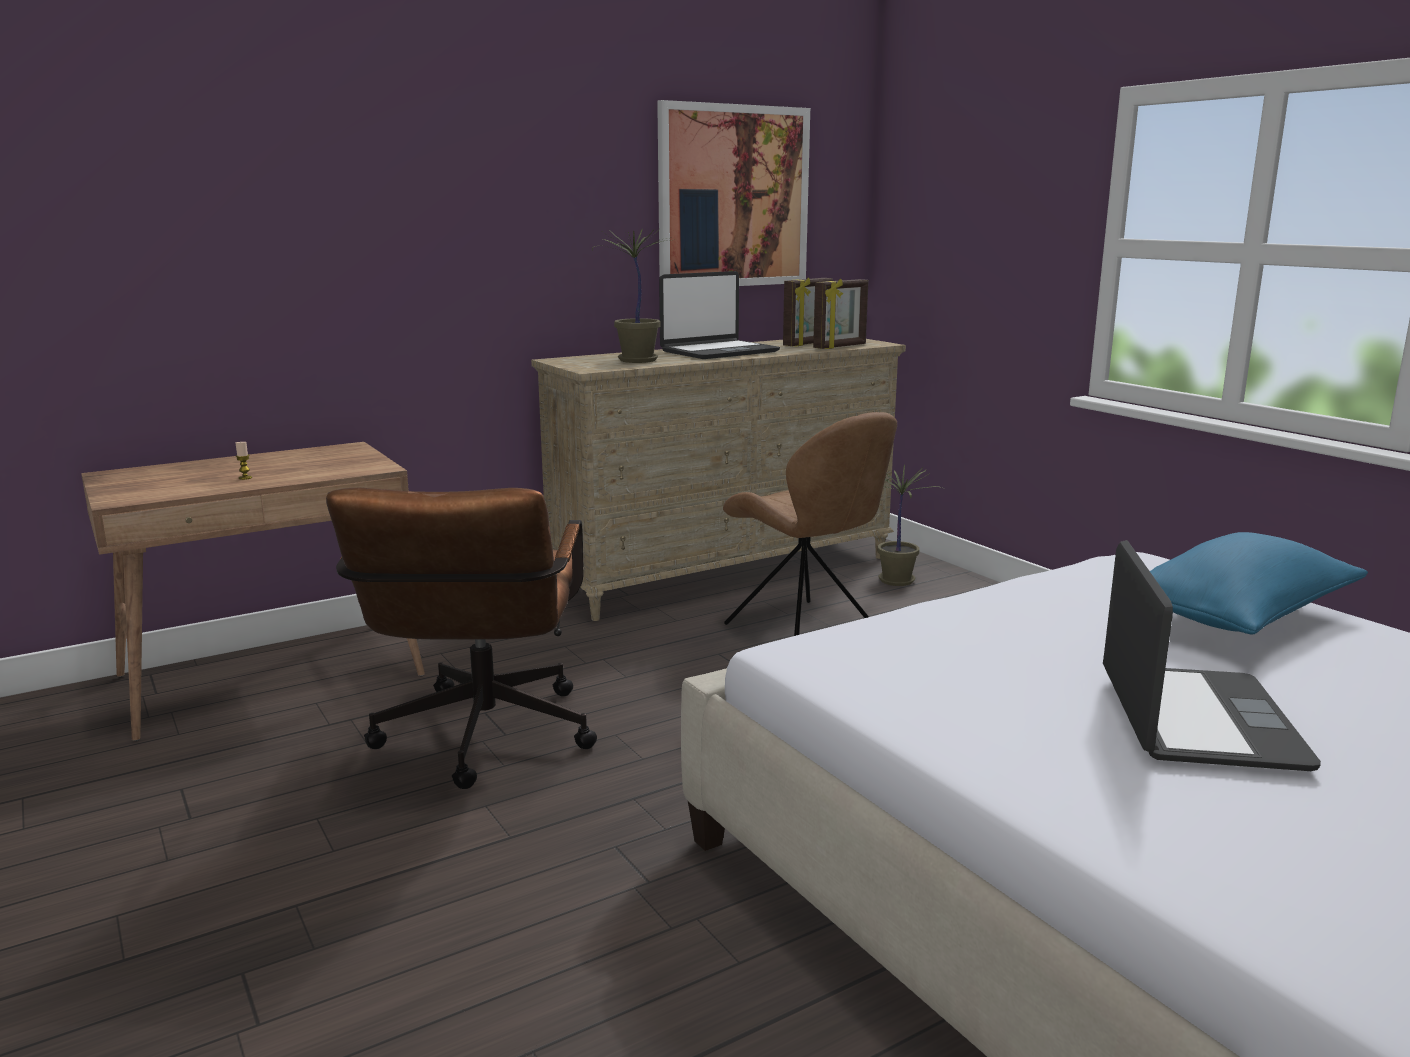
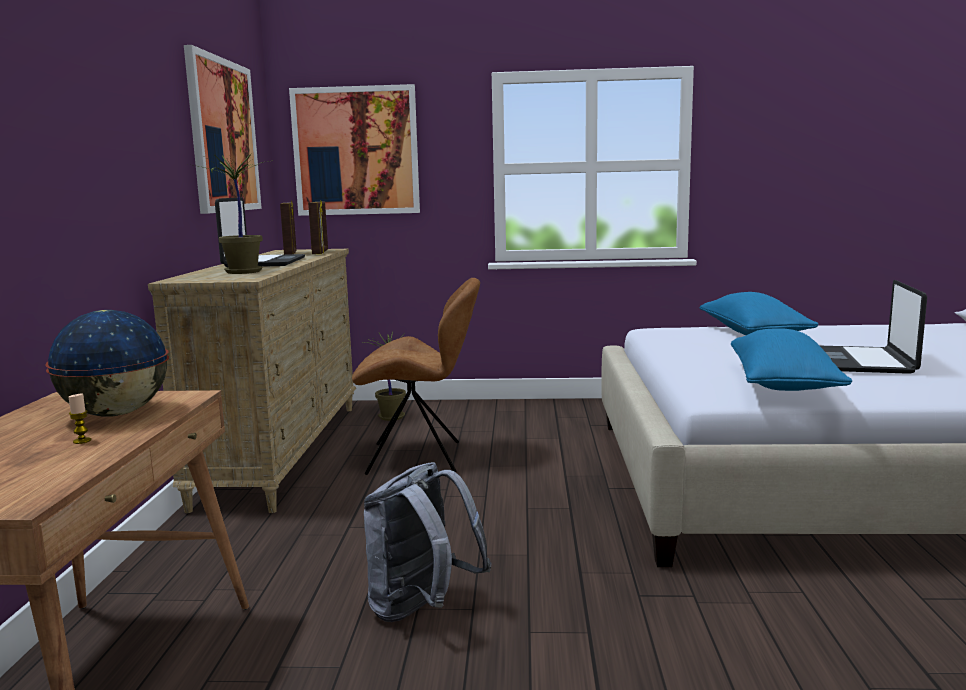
camera: 55 degrees left, 5 degrees down
(315, 467) = (117, 414): none -> globe
(481, 743) = (421, 609): brown office chair -> grey backpack
(927, 680) = (782, 384): none -> blue pillow
(949, 210) = (356, 151): none -> picture
(1196, 719) = (865, 361): laptop -> laptop turned 120 degrees counterclockwise

